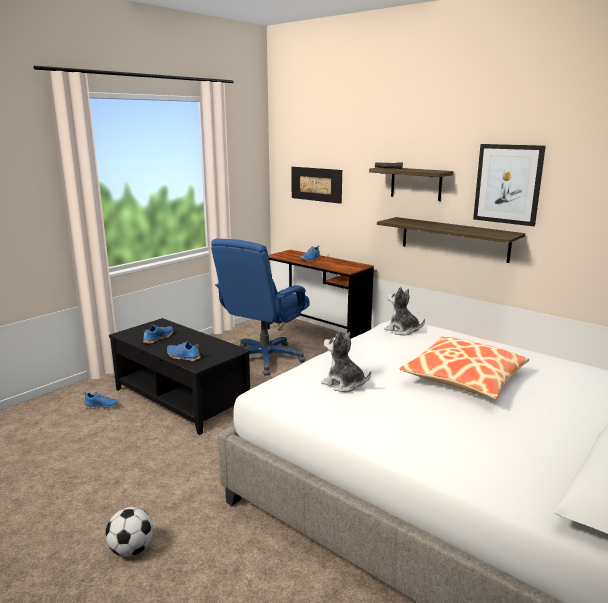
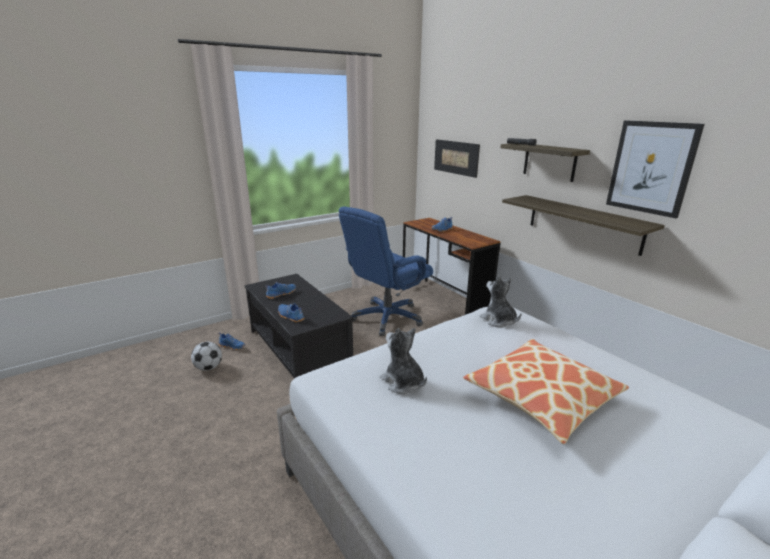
camera: 15 degrees right, 5 degrees up
(132, 550) = (182, 507): football -> football (209, 367)

